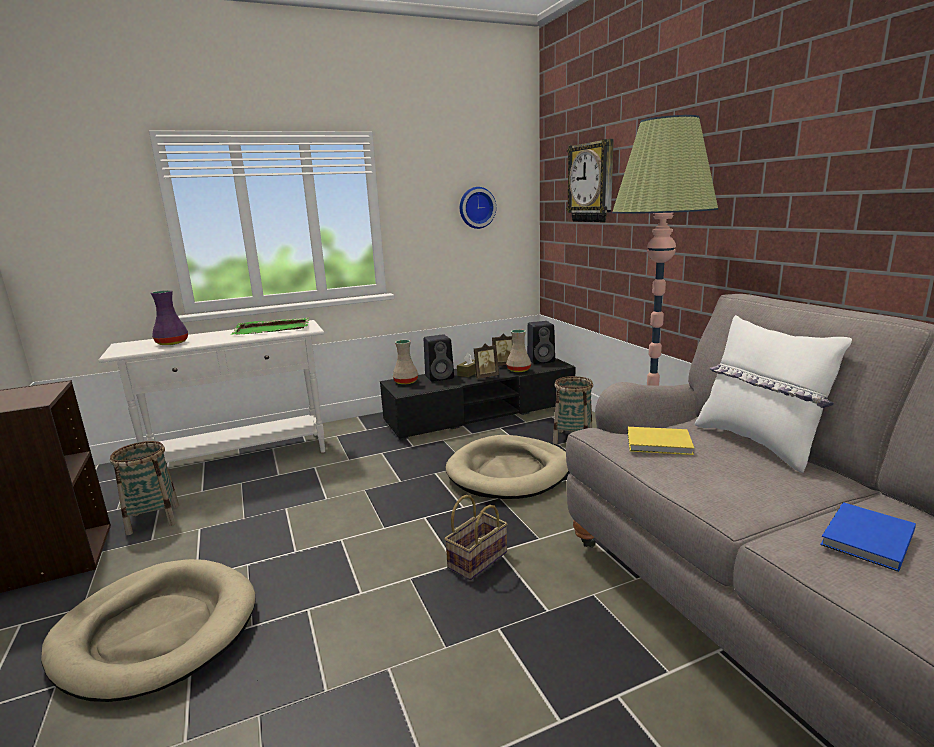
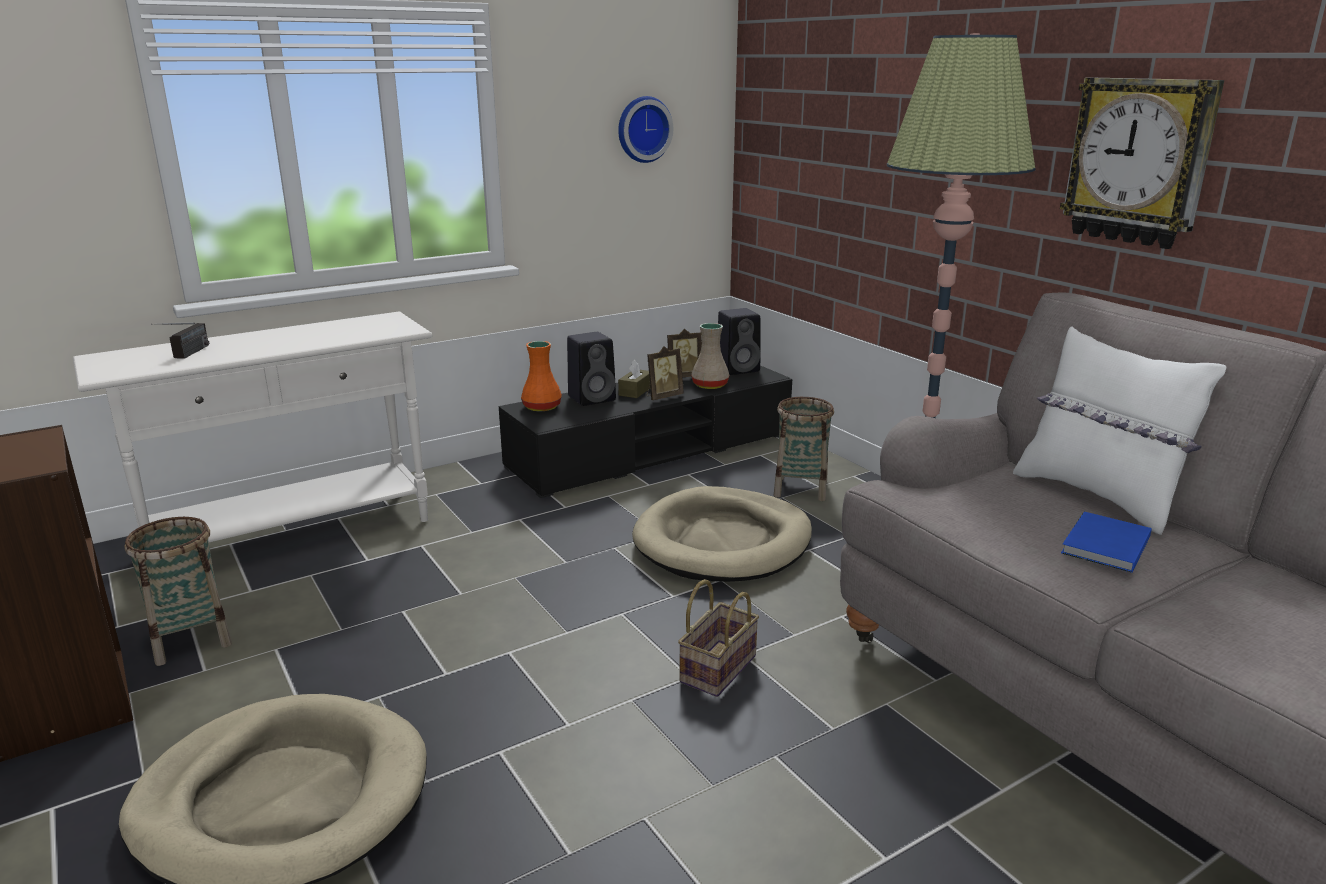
camera: 10 degrees left, 5 degrees up
(172, 343) = (186, 355): purple vase -> radio
(273, 329) = (344, 328): green tray -> none
(406, 382) = (542, 407): beige vase -> orange vase
(592, 183) = (829, 102): wall clock -> wall clock (1139, 161)
(661, 444) = (980, 502): yellow book -> none
(865, 539) = (1249, 613): blue book -> blue book (1103, 546)

